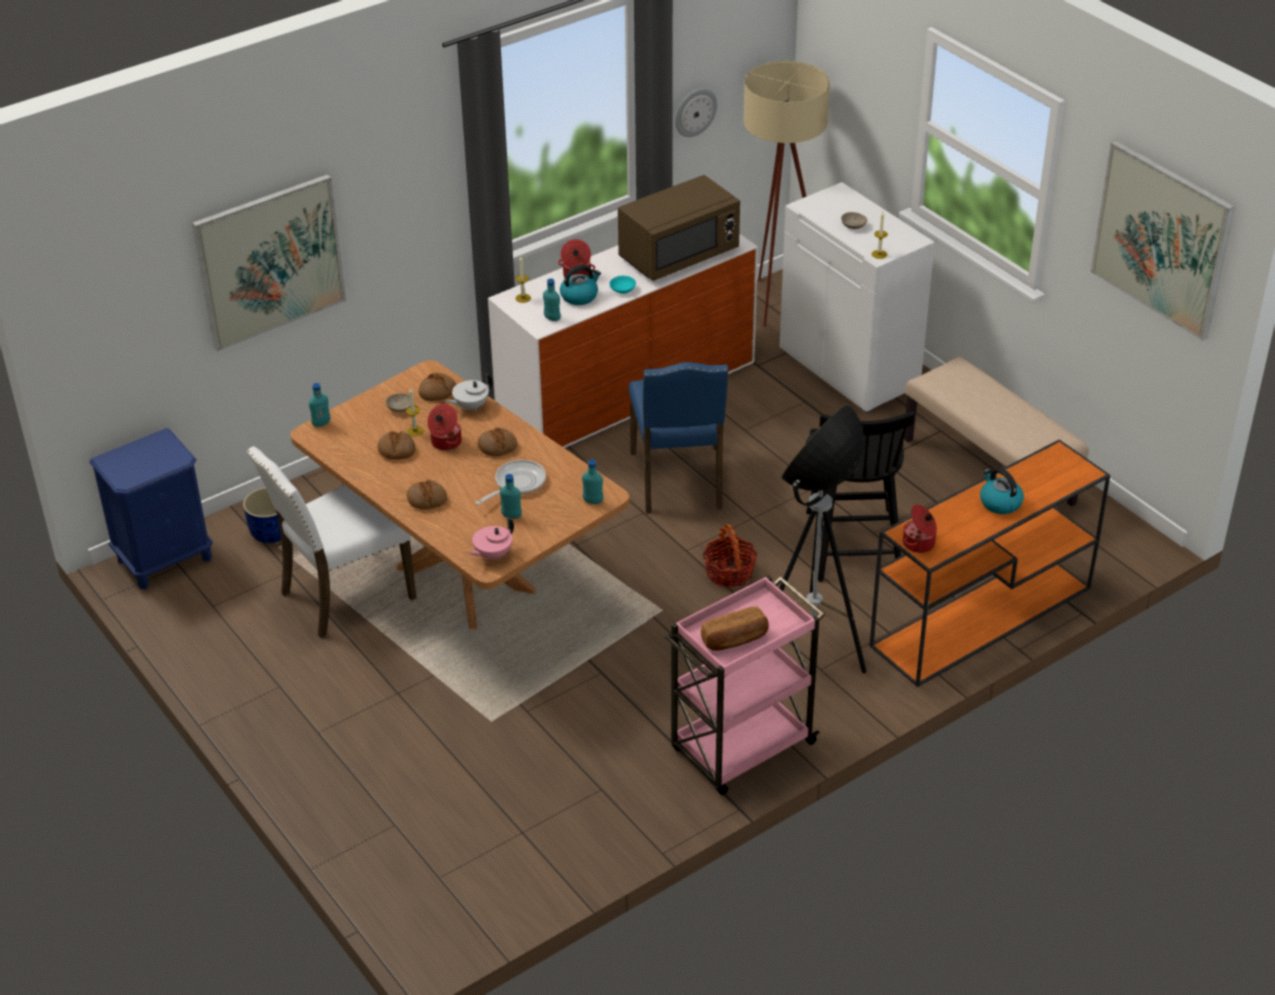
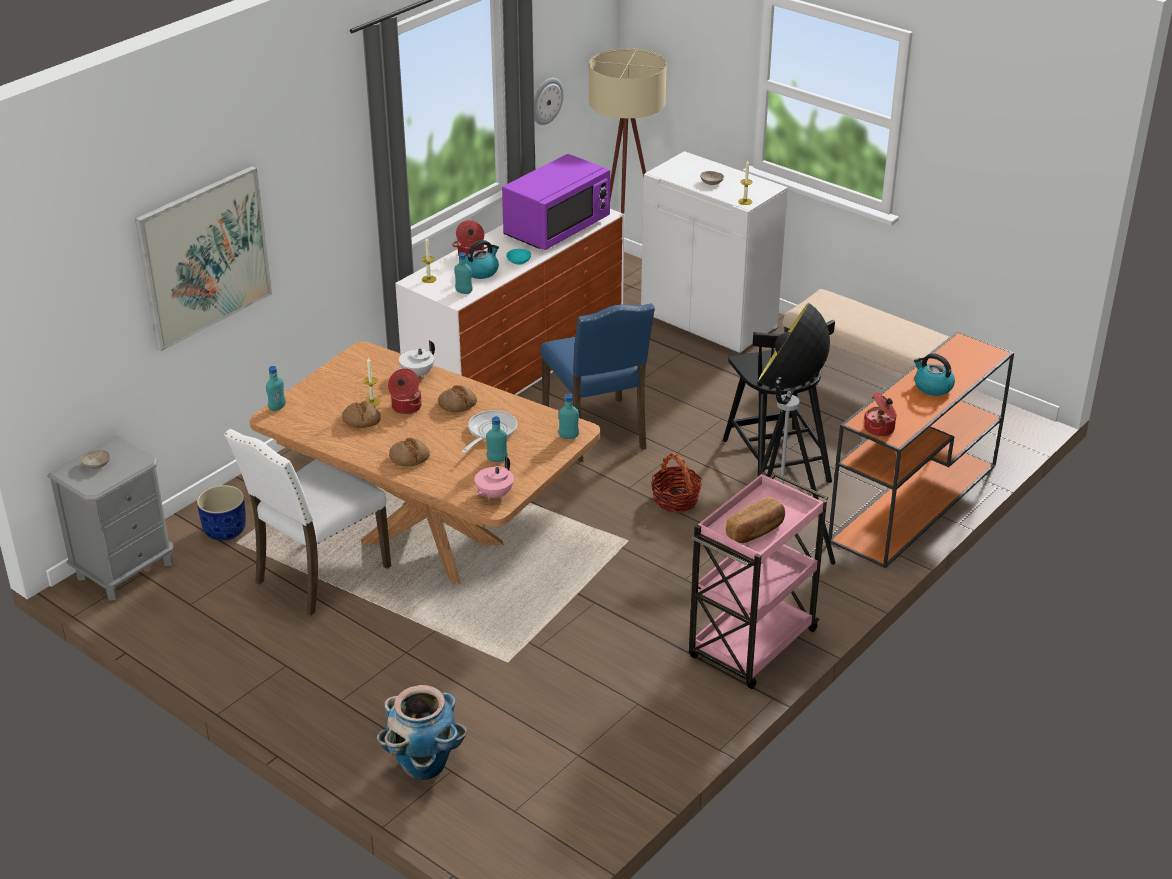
camera: 15 degrees left, 5 degrees down
(165, 559) = (125, 570): blue nightstand -> grey nightstand
(372, 814) = (424, 765): none -> planter
(400, 408) = (349, 385): beige bowl -> beige bowl (96, 465)
(437, 392) = (379, 367): bread -> none
(678, 255) = (556, 228): brown microwave -> purple microwave
(1162, 239) = (1022, 139): picture -> none

